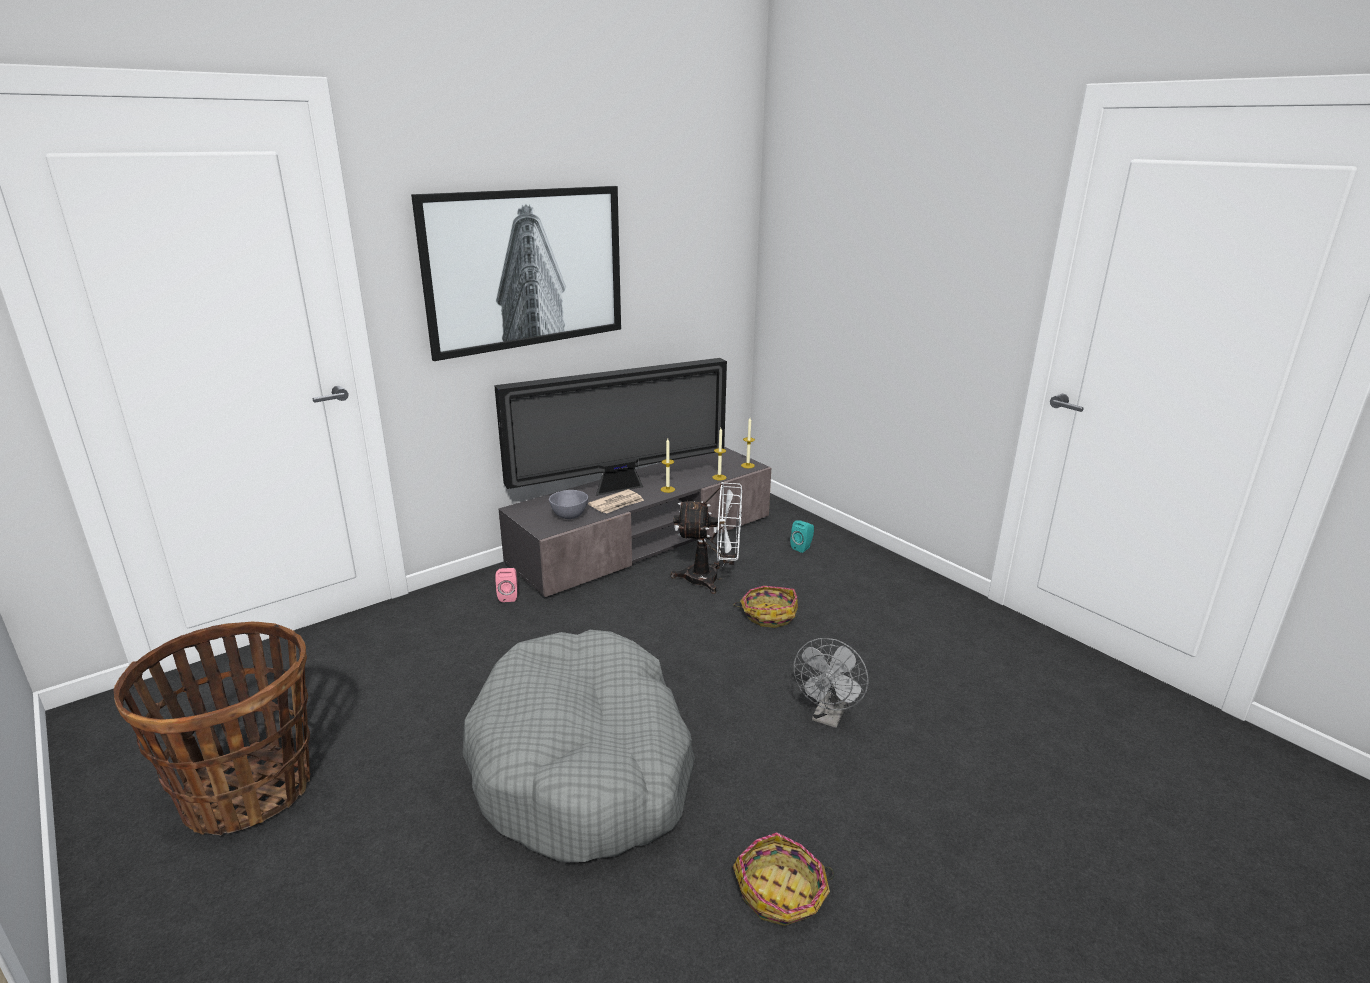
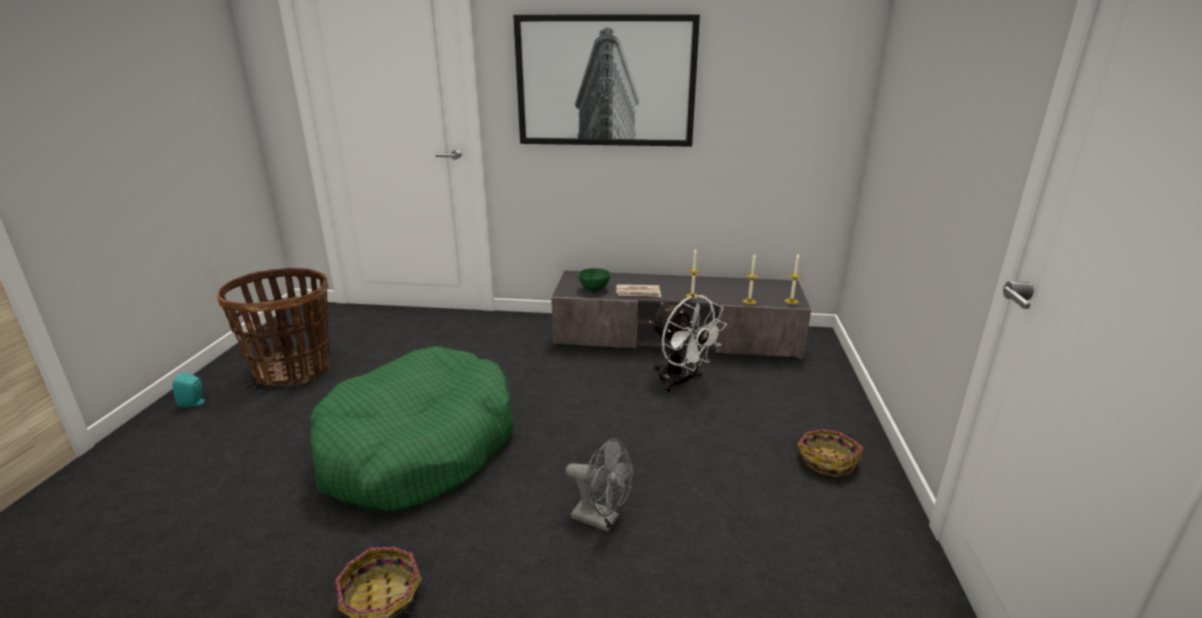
camera: 45 degrees right, 0 degrees up
(509, 596) = (538, 335): pink speaker -> none
(569, 516) = (593, 289): grey bowl -> green bowl
(584, 765) = (419, 447): grey dog bed -> green dog bed
(620, 488) = (660, 284): television -> none
(768, 614) = (681, 426): basket -> basket (827, 460)
(802, 547) = (797, 394): turquoise speaker -> turquoise speaker (194, 403)
(828, 717) = (602, 519): grey fan -> grey fan turned 135 degrees counterclockwise

